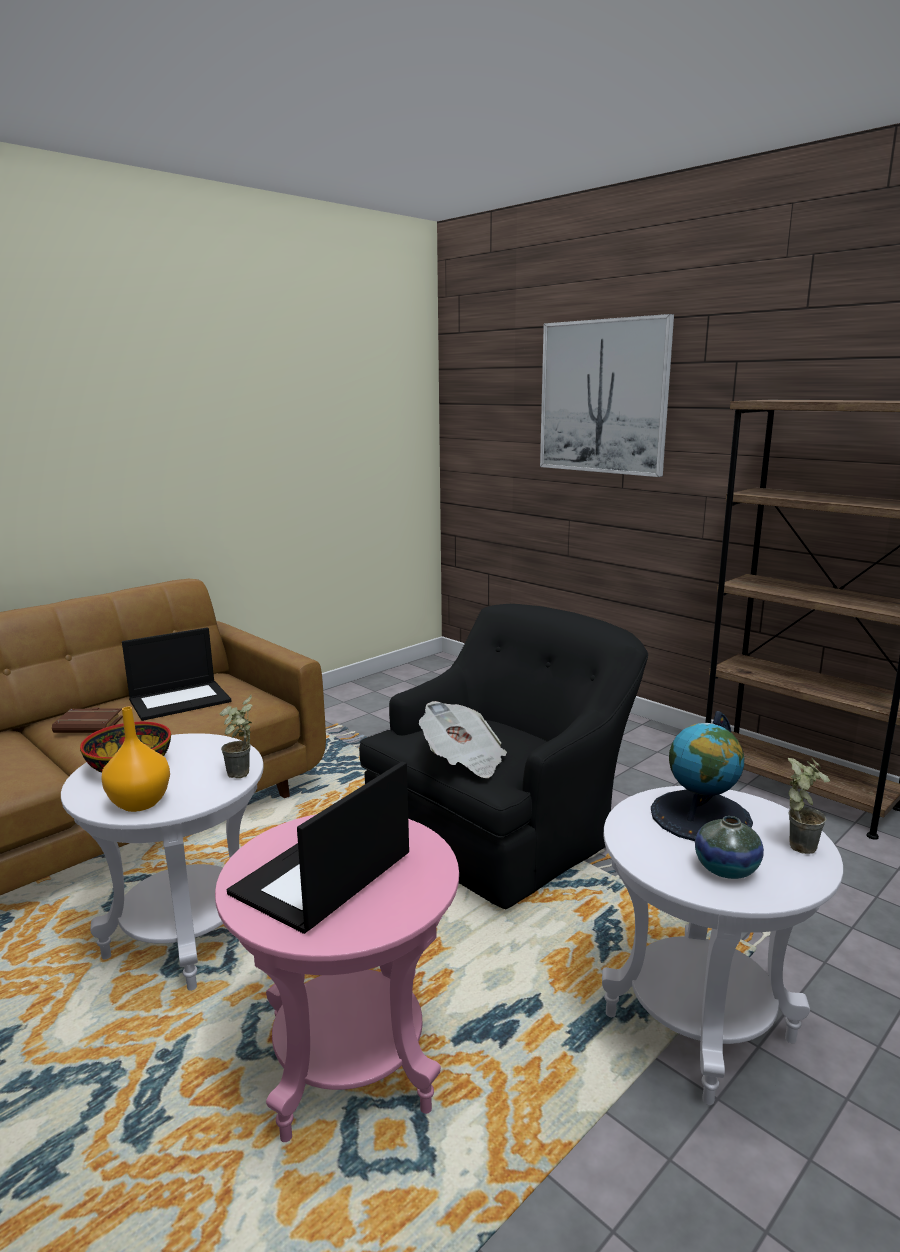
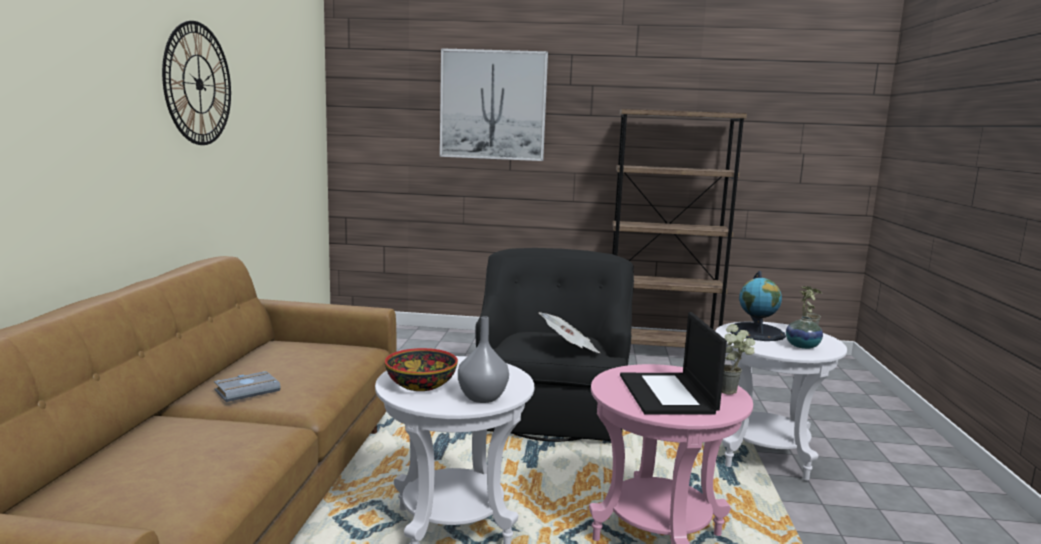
camera: 40 degrees left, 5 degrees down
(91, 725) = (248, 390): brown book -> grey book
(141, 802) = (482, 397): orange vase -> grey vase
(180, 700) = (291, 360): laptop -> none
(185, 399) = (198, 84): none -> wall clock
(241, 776) = (511, 371): potted plant -> potted plant (733, 392)

